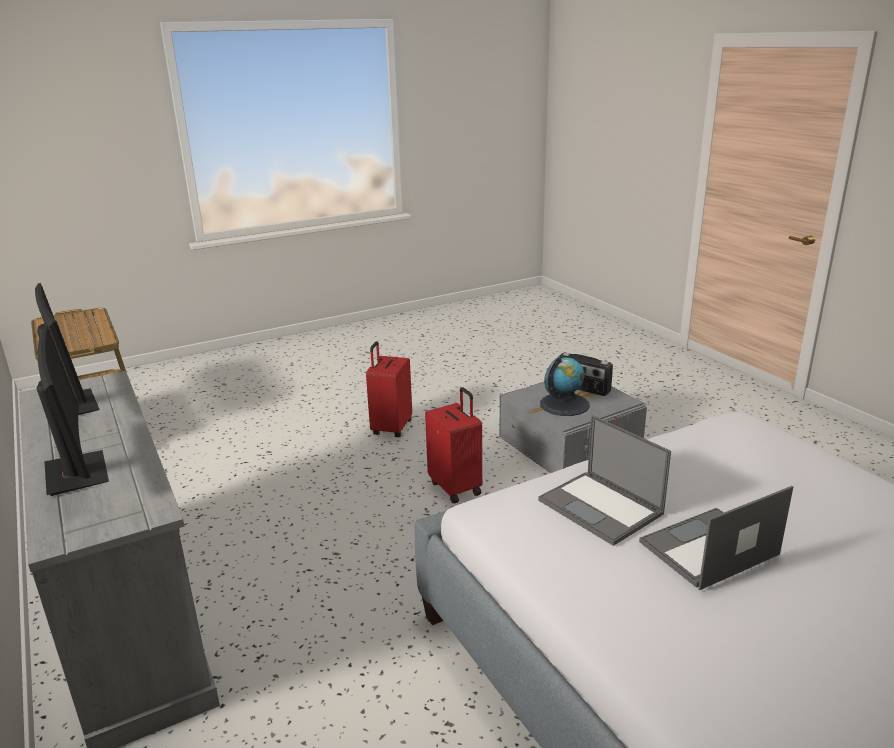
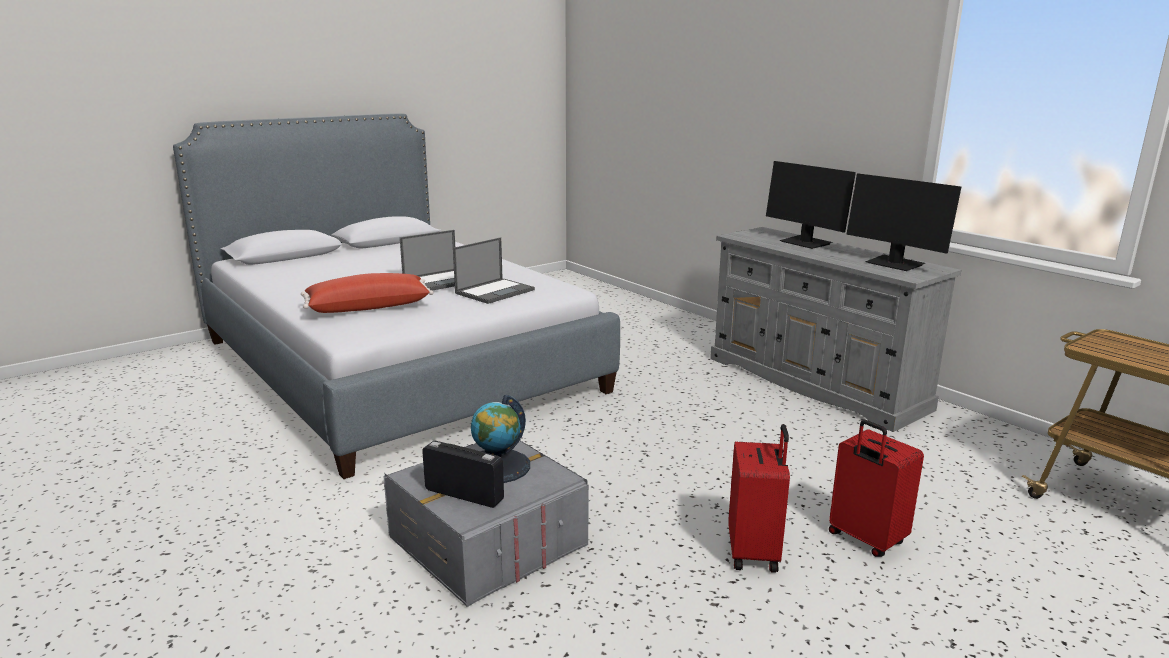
camera: 170 degrees right, 5 degrees down
(456, 488) = (624, 476): red suitcase -> red suitcase (865, 539)
(601, 507) = (495, 291): laptop -> laptop turned 90 degrees clockwise
(767, 472) = (368, 307): none -> red pillow

